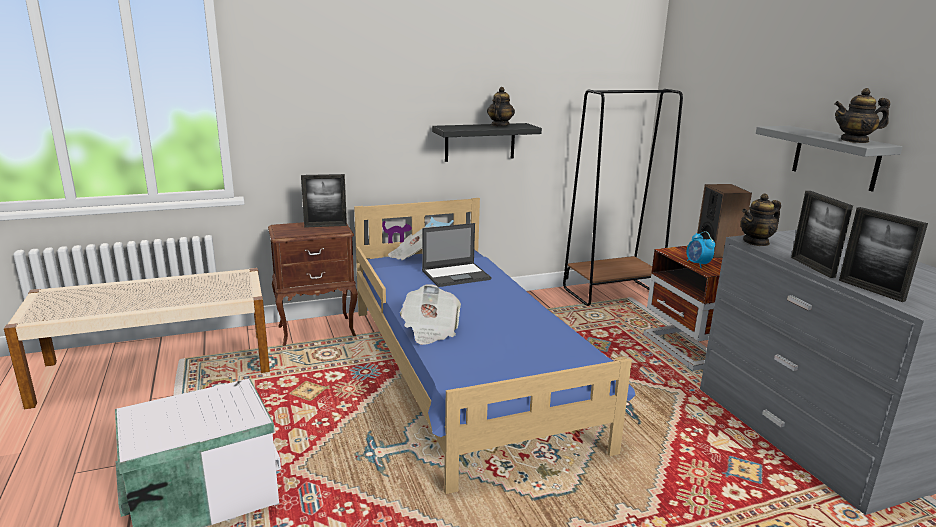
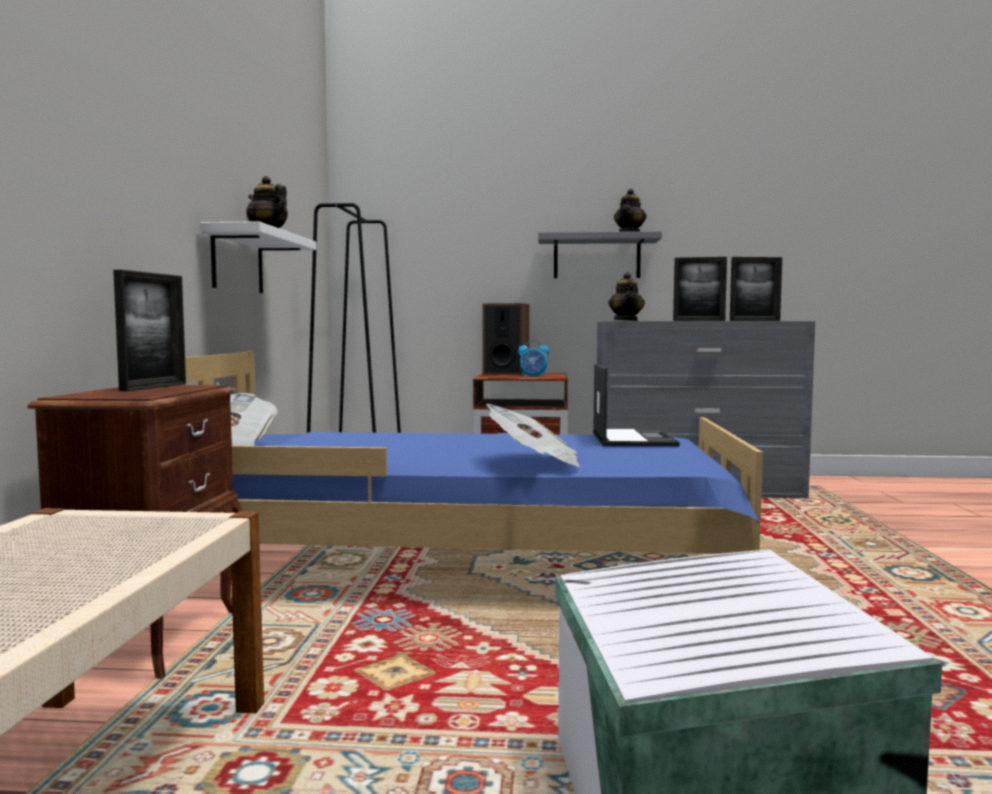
camera: 65 degrees left, 15 degrees down
(456, 275) = (358, 441): laptop -> laptop (632, 439)
(480, 142) = (237, 261): black shelf -> white shelf

